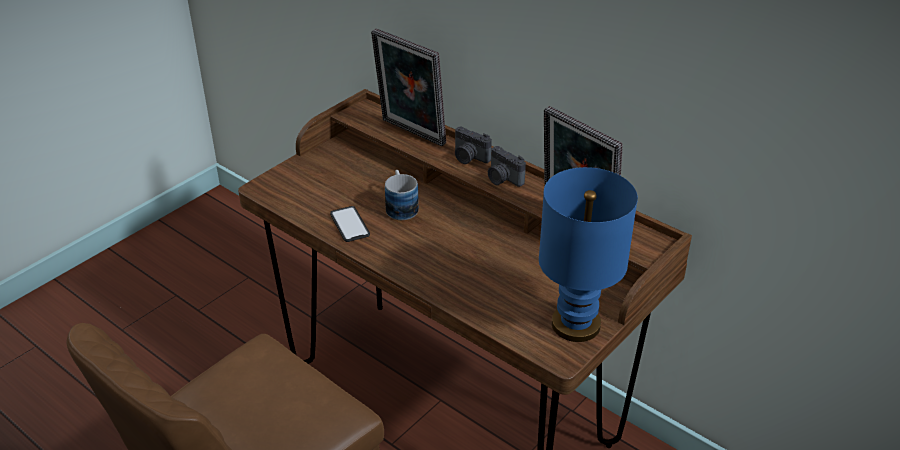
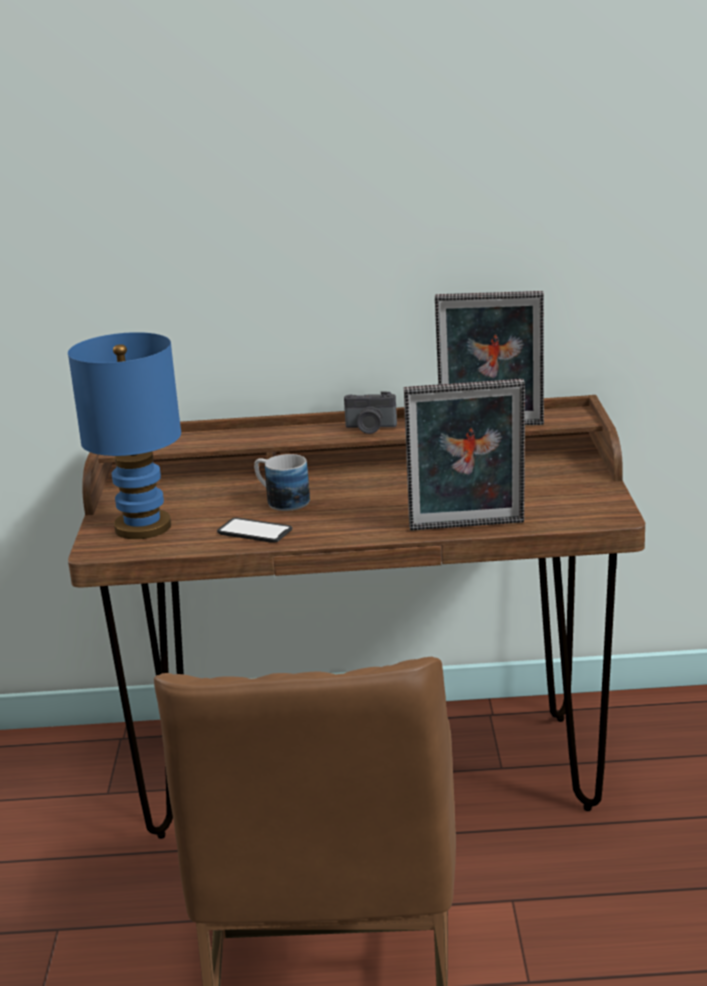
camera: 40 degrees left, 15 degrees down
(410, 133) = (214, 437): picture frame -> picture frame (467, 527)
(469, 158) = (309, 429): camera -> none
(577, 324) = (587, 495): blue table lamp -> blue table lamp (143, 526)

